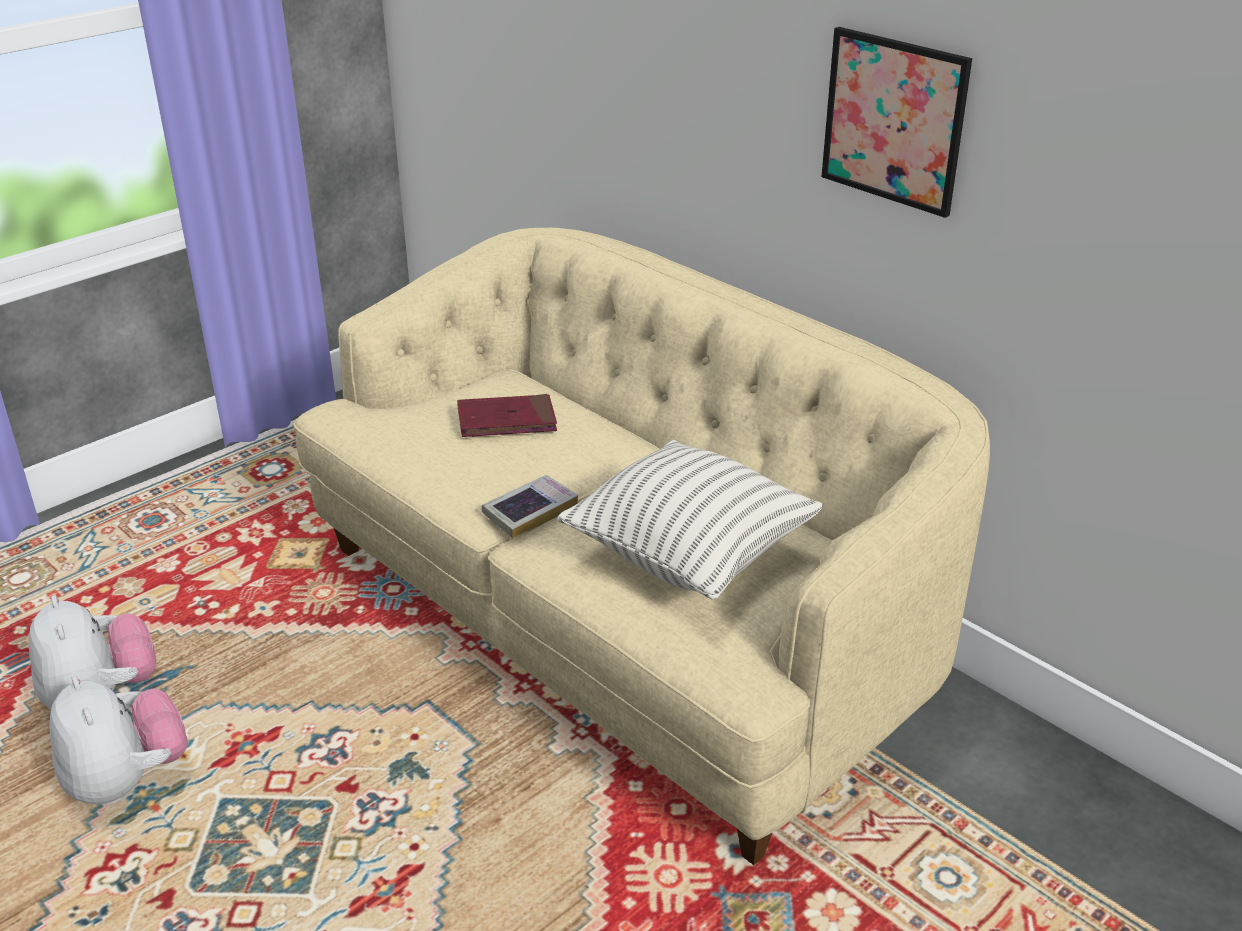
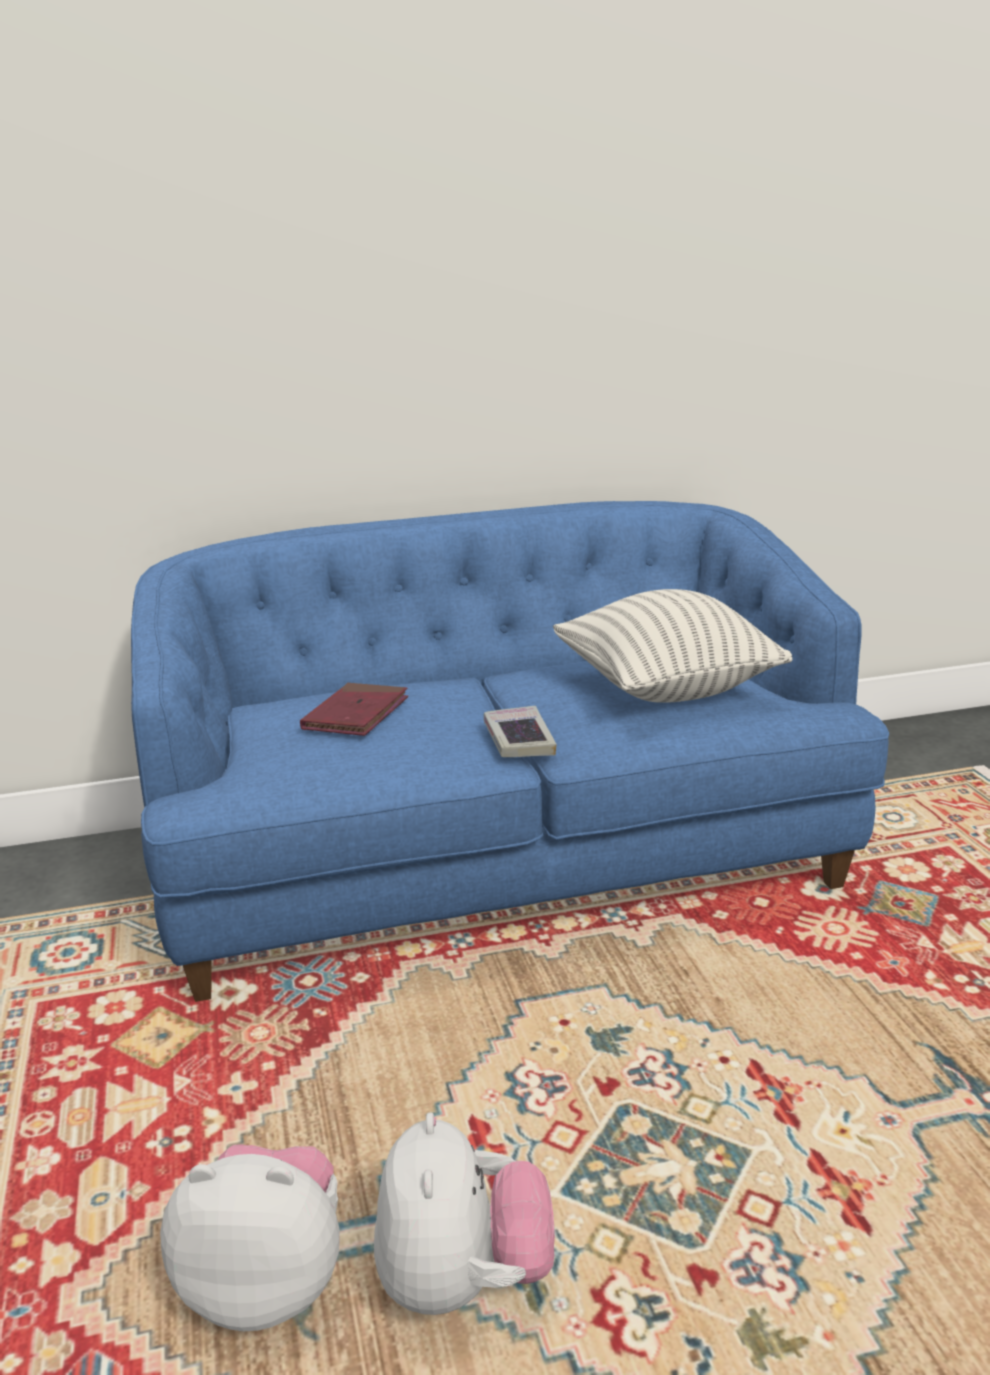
camera: 60 degrees left, 10 degrees down
(127, 781) = (463, 1282): plush toy -> plush toy turned 90 degrees clockwise
(621, 623) = (501, 865): beige sofa -> blue sofa
(894, 120) = (568, 304): picture -> none

